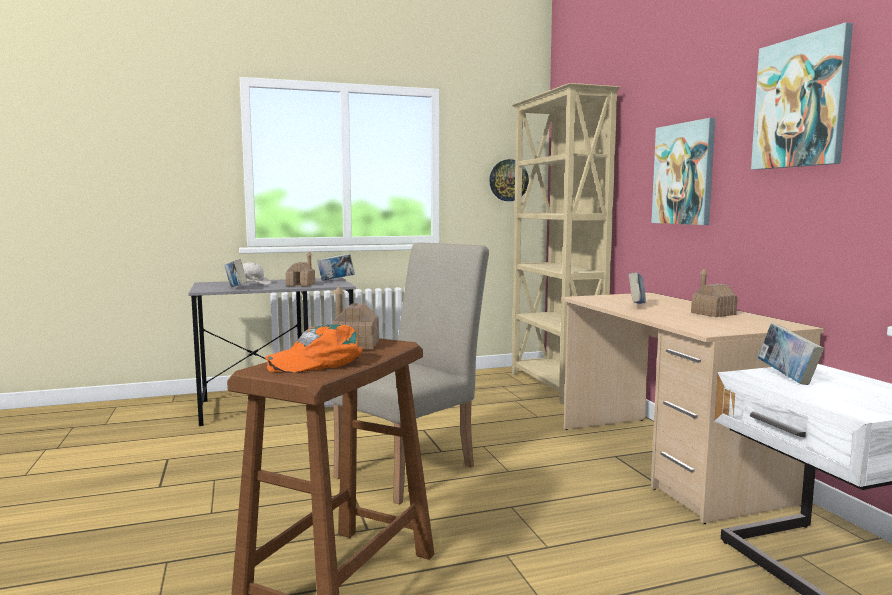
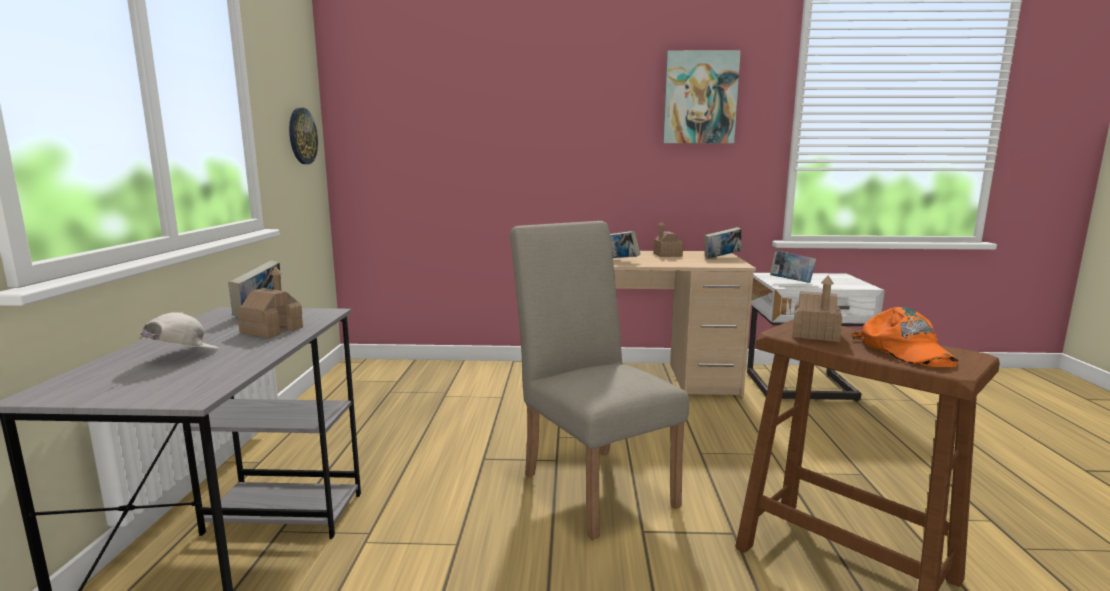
camera: 70 degrees left, 5 degrees up
(236, 288) = (227, 370): book -> book (721, 258)
(554, 386) = (424, 371): beige bookcase -> none
(684, 174) = (580, 142): picture -> none

